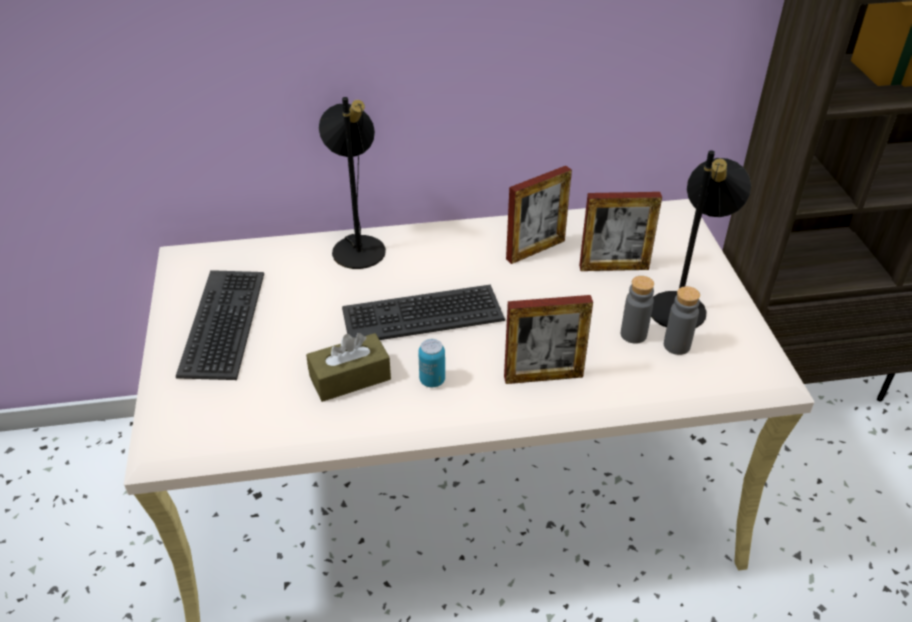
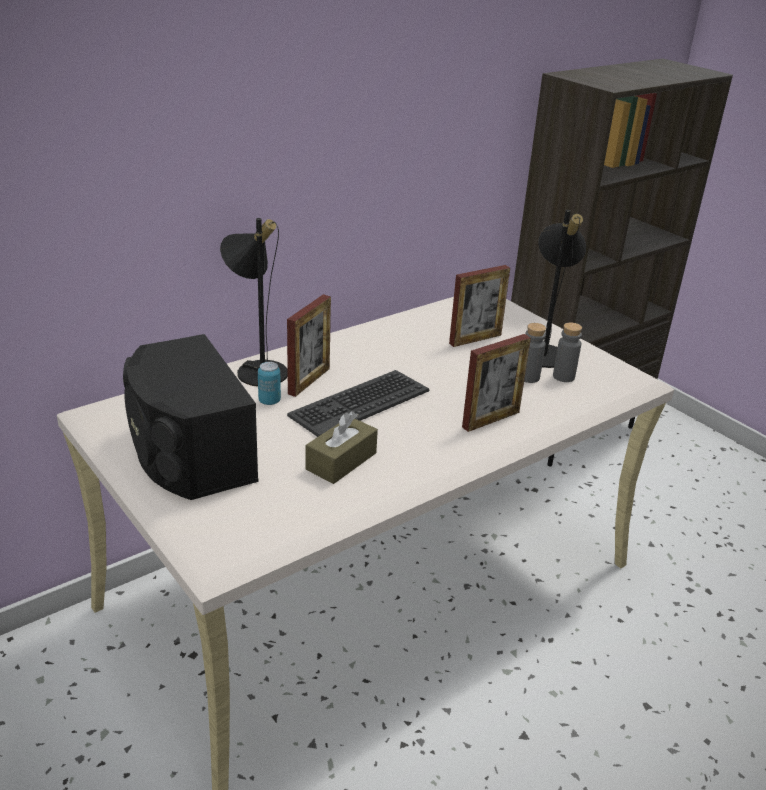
camera: 30 degrees left, 10 degrees down
(224, 323) = (188, 453): keyboard -> black speaker
(432, 380) = (410, 444): can -> can (269, 401)
(535, 250) = (407, 341): picture frame -> picture frame (309, 381)

